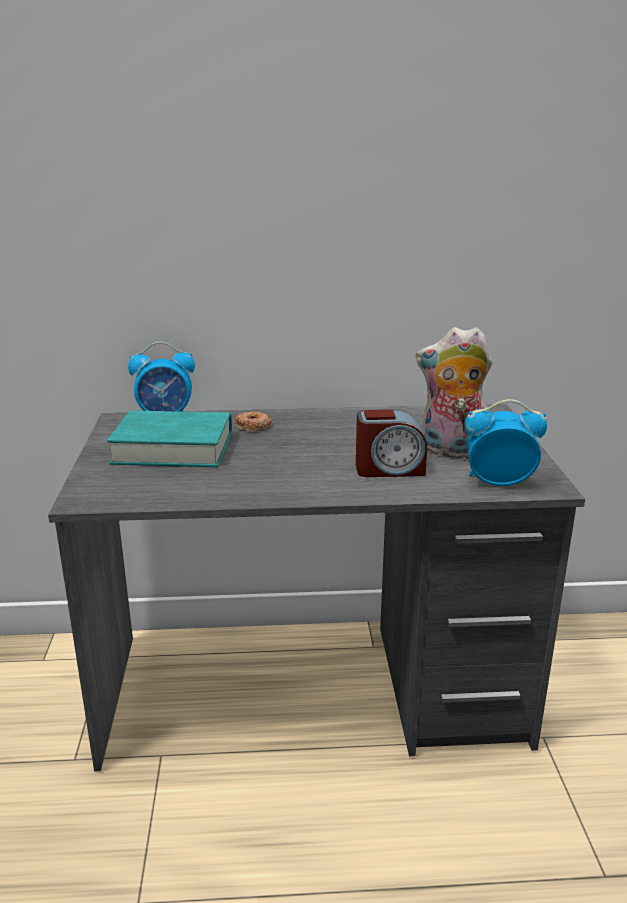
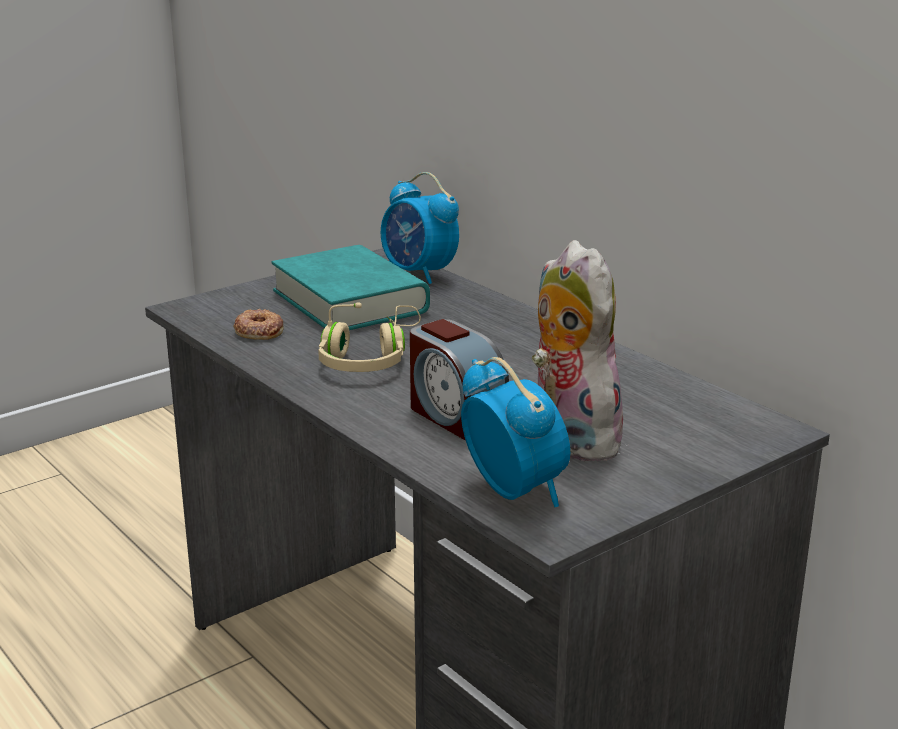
camera: 55 degrees right, 0 degrees up
(253, 426) = (467, 314): donut -> donut (258, 331)
(274, 468) = (369, 358): none -> beige headphones

